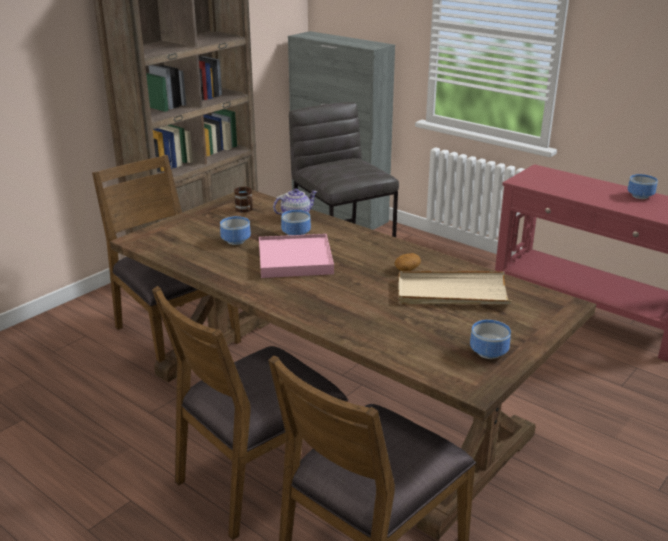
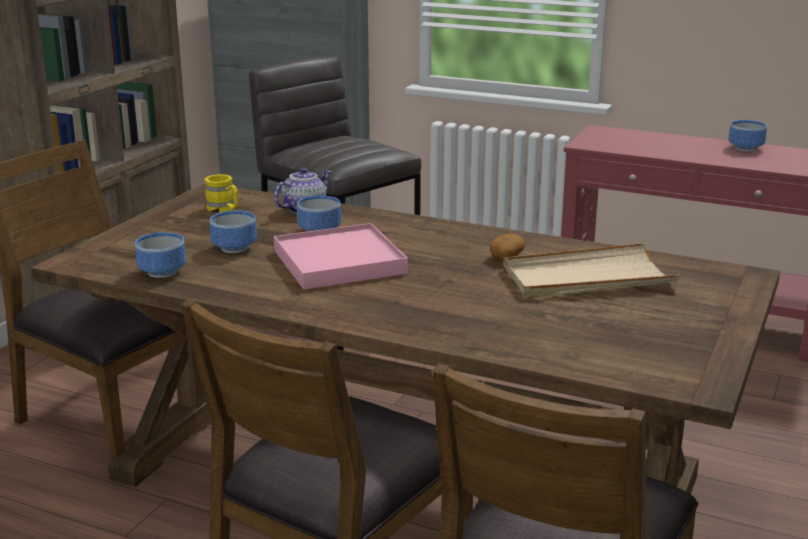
camera: 15 degrees left, 5 degrees down
(245, 210) = (224, 209): brown mug -> yellow mug
(488, 353) = (687, 343): bowl -> bowl (161, 273)

